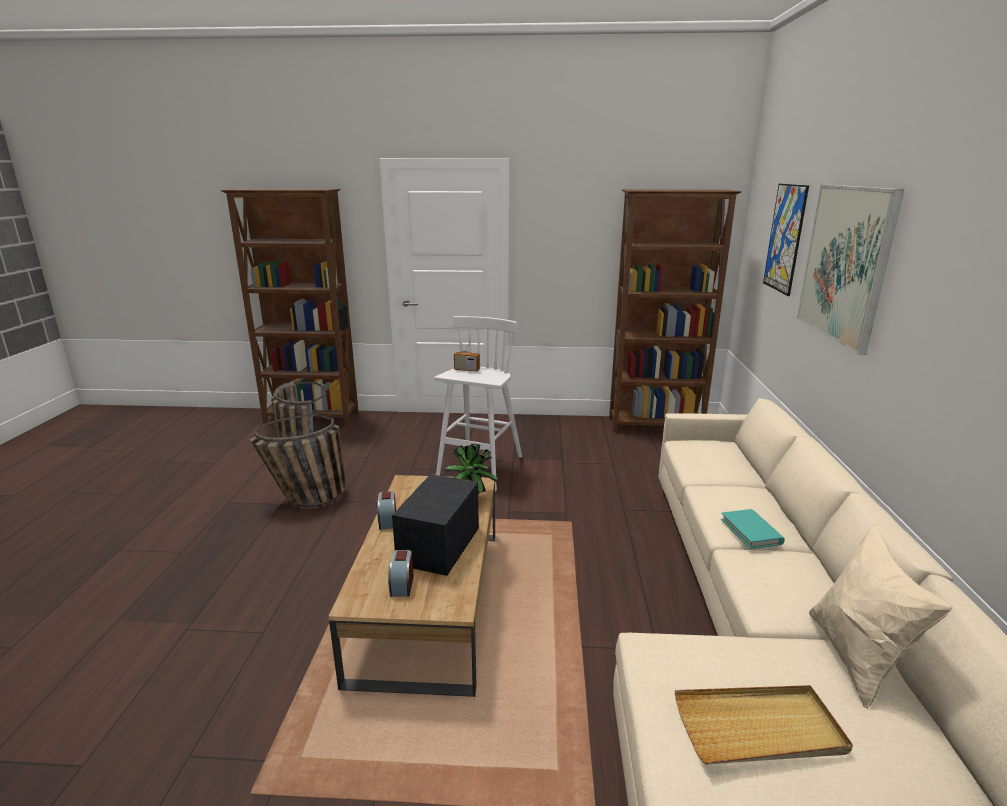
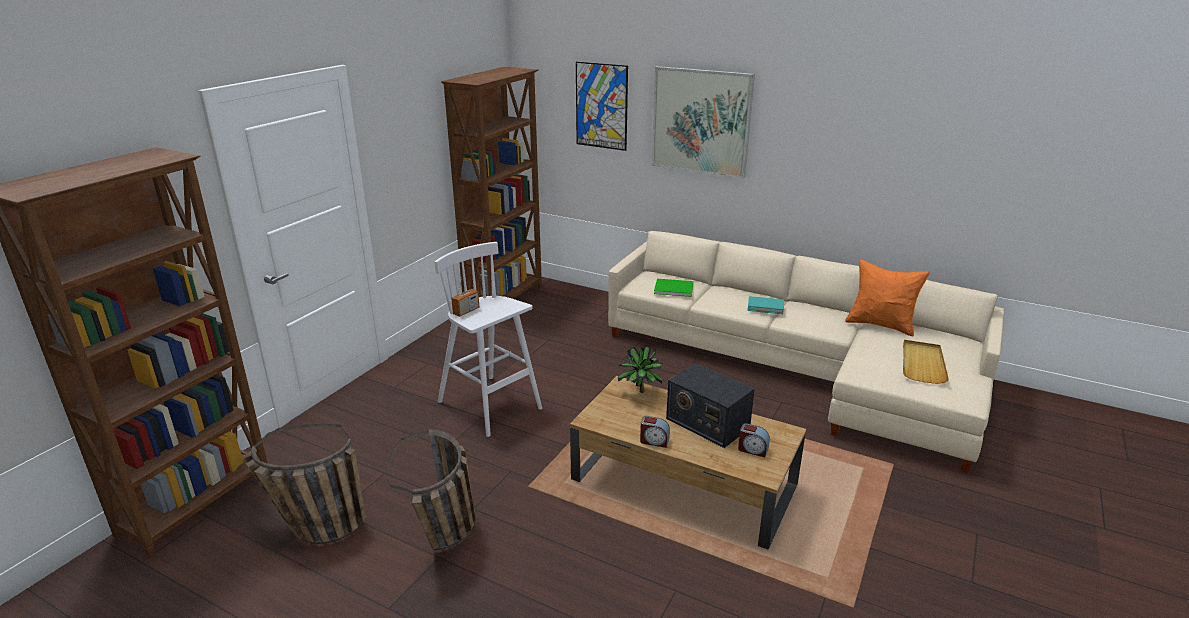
camera: 65 degrees left, 5 degrees up
(708, 462) = (672, 288): none -> green book
(856, 659) = (880, 325): beige pillow -> orange pillow

